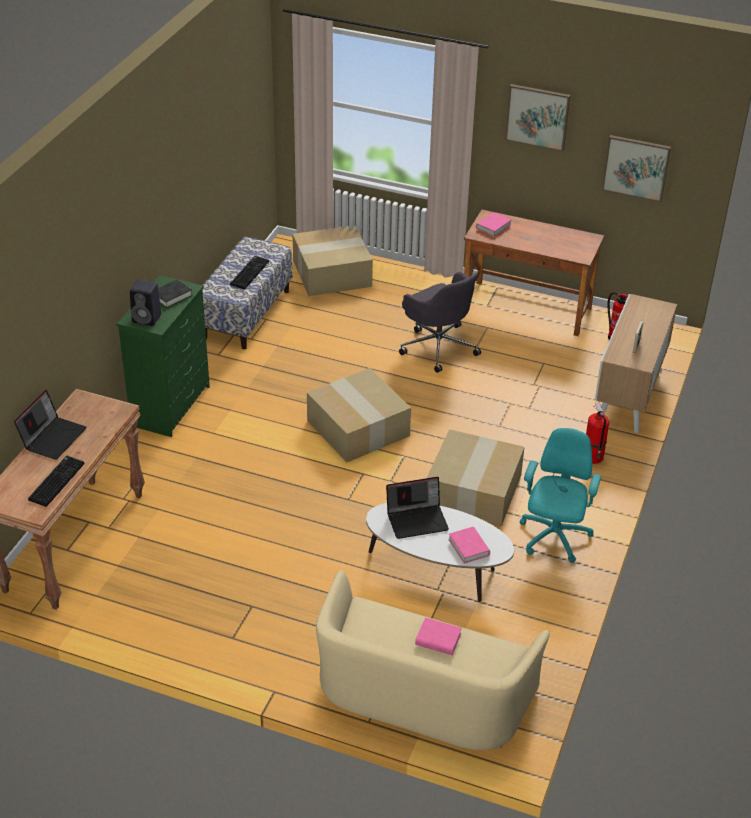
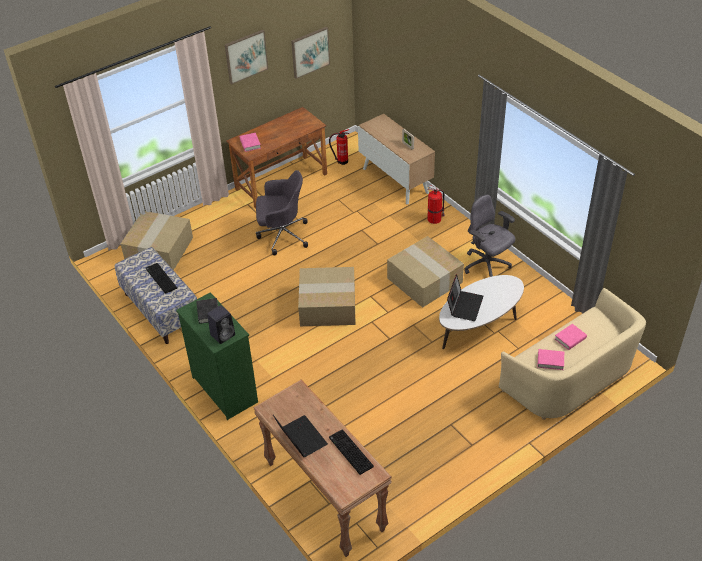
camera: 55 degrees left, 5 degrees up
(469, 547) = (503, 294): pink book -> pink book (550, 361)
(553, 537) = (487, 266): turquoise office chair -> grey office chair

